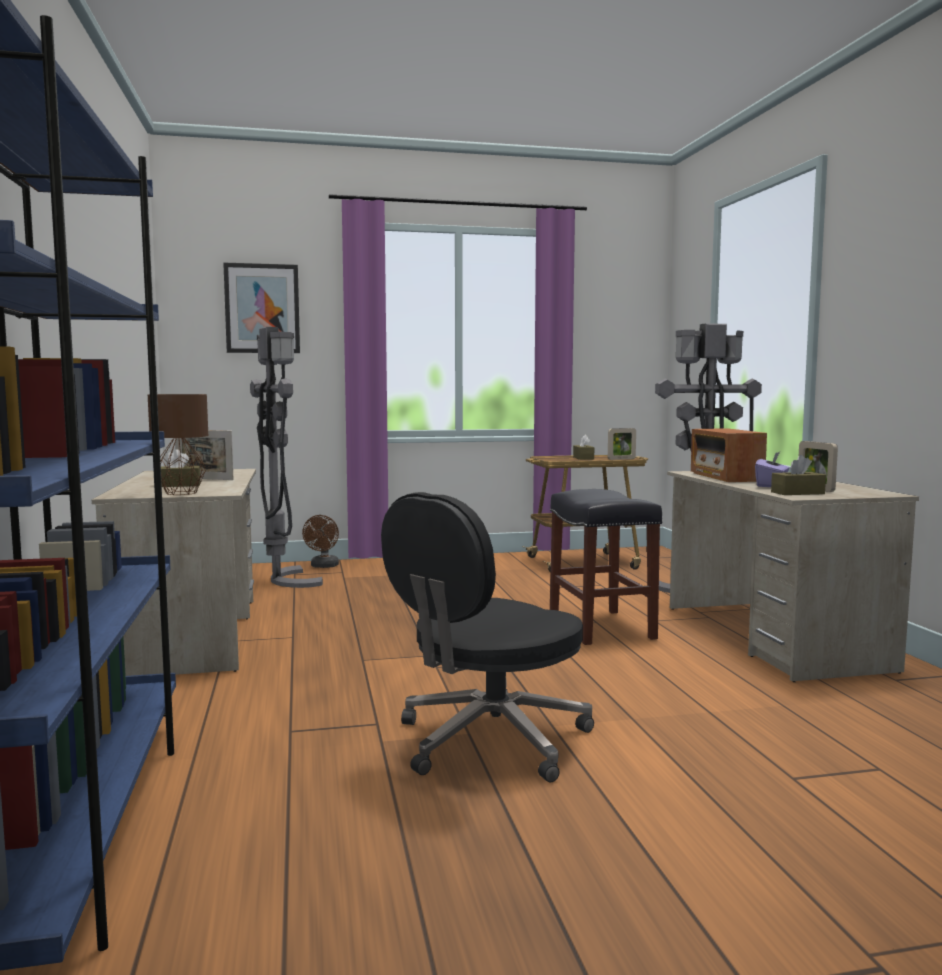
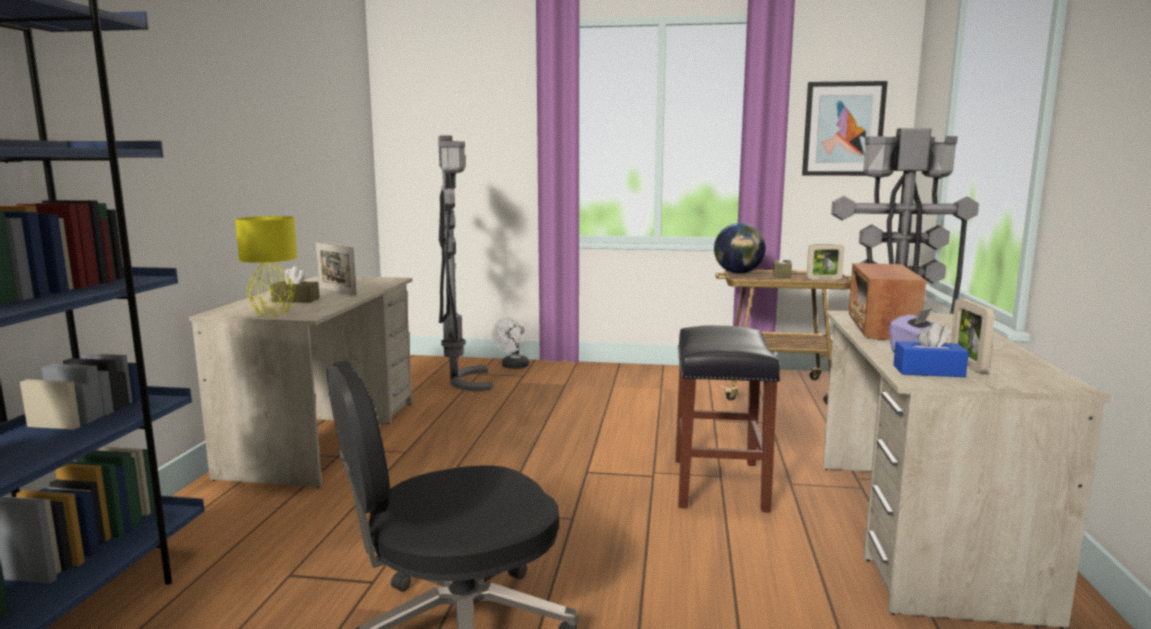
camera: 20 degrees right, 5 degrees up
(180, 493) = (272, 313): brown table lamp -> yellow table lamp
(262, 308) = (464, 113): picture -> picture (843, 129)
(323, 566) = (513, 367): brown fan -> white fan
(546, 458) = (738, 273): none -> globe
(797, 493) = (928, 371): brown tissue box -> blue tissue box

